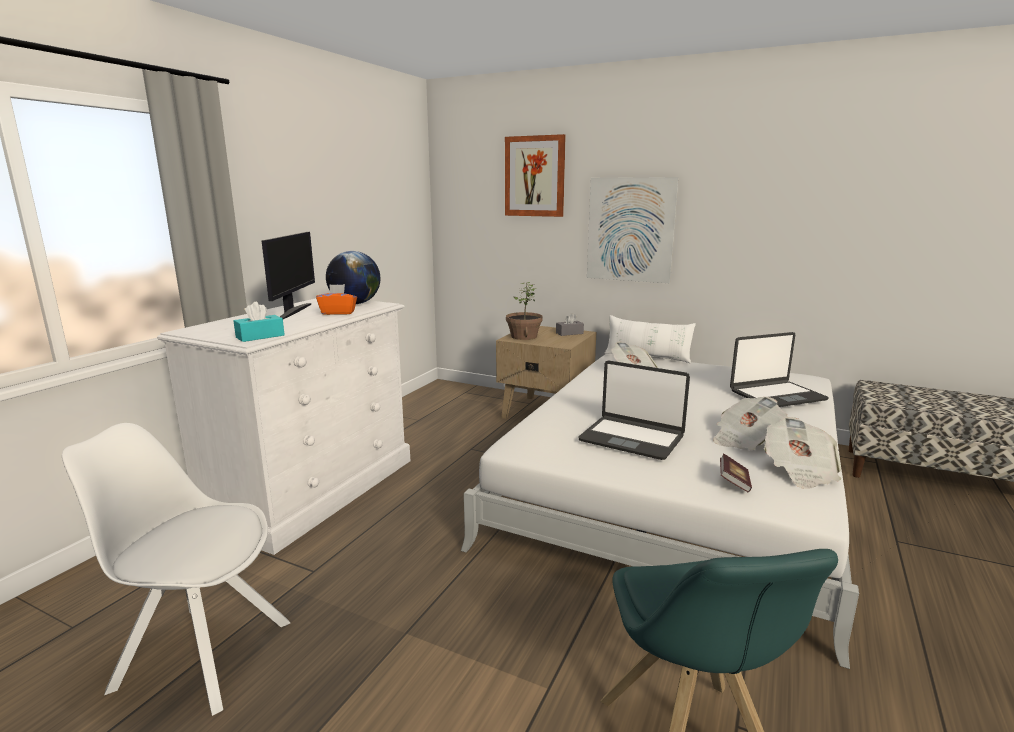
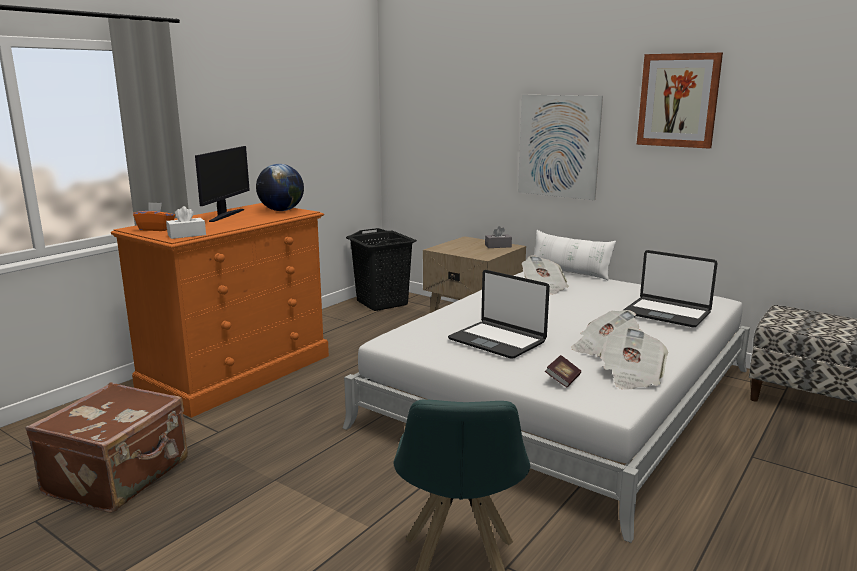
camera: 10 degrees right, 0 degrees up
(201, 653) = (120, 477): white chair -> brown suitcase
(260, 336) = (187, 235): turquoise tissue box -> white tissue box
(314, 489) = (238, 372): white dresser -> orange dresser
(338, 312) = (261, 218): orange tissue box -> orange tissue box (156, 229)
(444, 396) = (382, 303): none -> black laundry basket
(523, 336) = (451, 247): potted plant -> none
(534, 176) = (472, 92): picture -> picture (678, 100)
(776, 395) = (667, 313): laptop -> laptop turned 45 degrees clockwise

